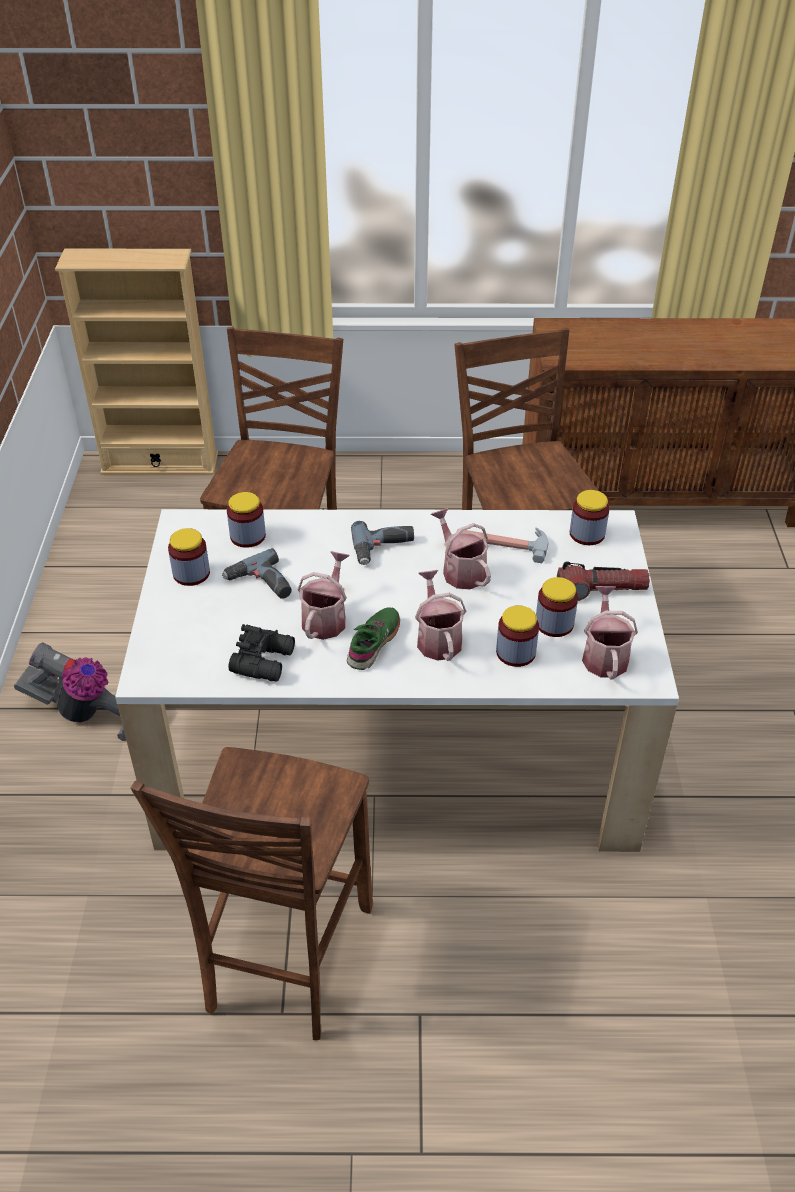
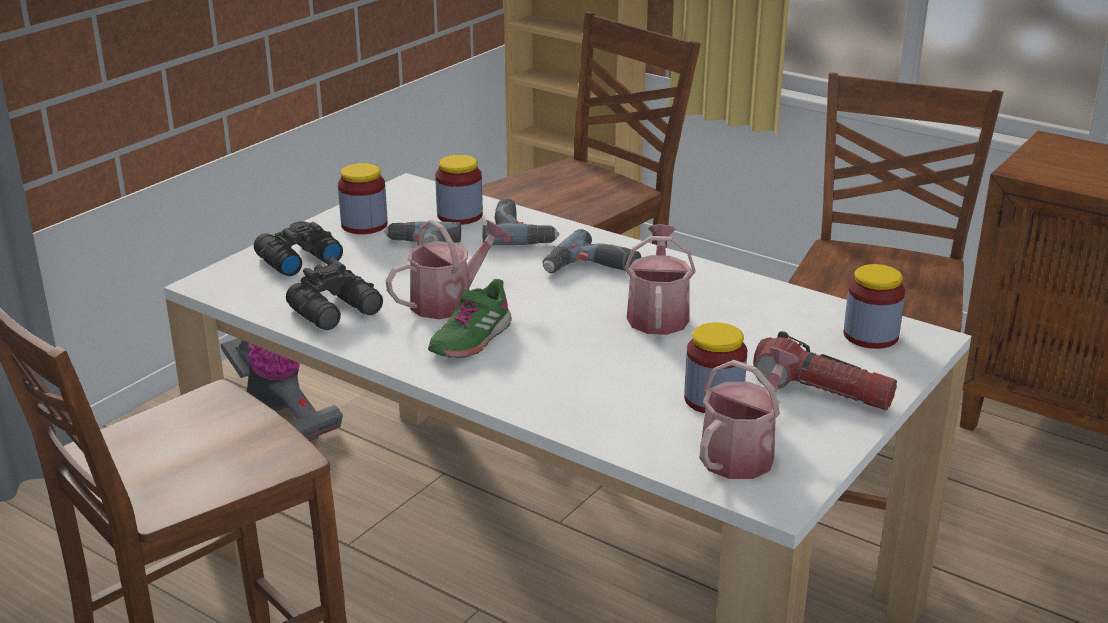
camera: 35 degrees right, 15 degrees down
(182, 627) = (296, 260): none -> black binoculars
(305, 534) = (520, 232): none -> power drill
(374, 643) = (470, 339): green shoe -> green shoe turned 150 degrees clockwise
(437, 638) = (549, 360): watering can -> none
(502, 542) = (743, 308): hammer -> none
(515, 652) = (626, 407): jar -> none

